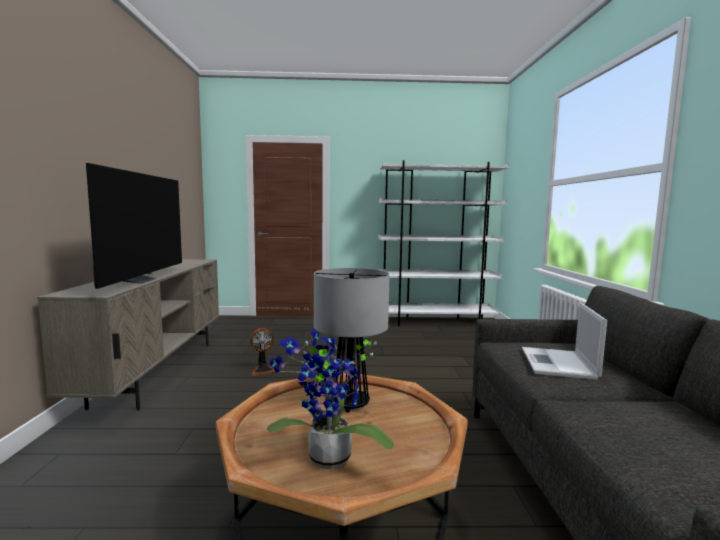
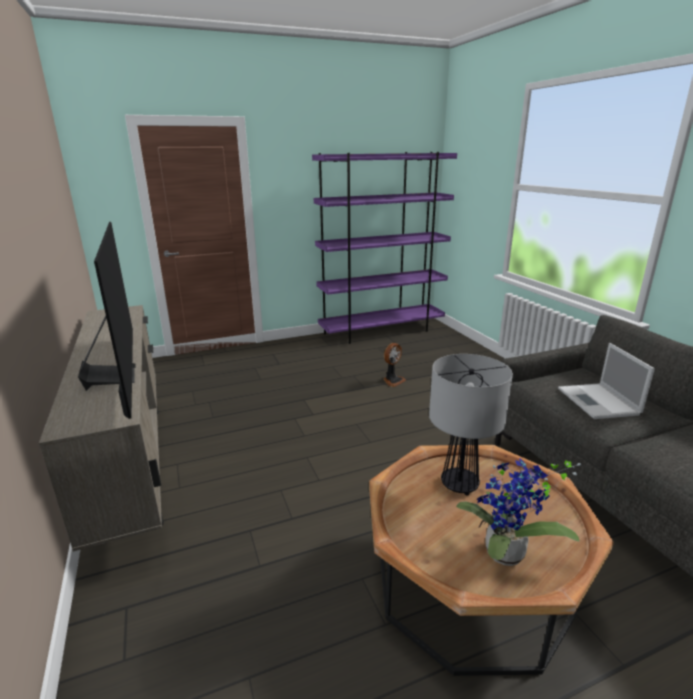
camera: 20 degrees left, 15 degrees up
(262, 370) = (256, 435): fan -> fan (393, 380)
(436, 322) = (382, 331): white bookcase -> purple bookcase

